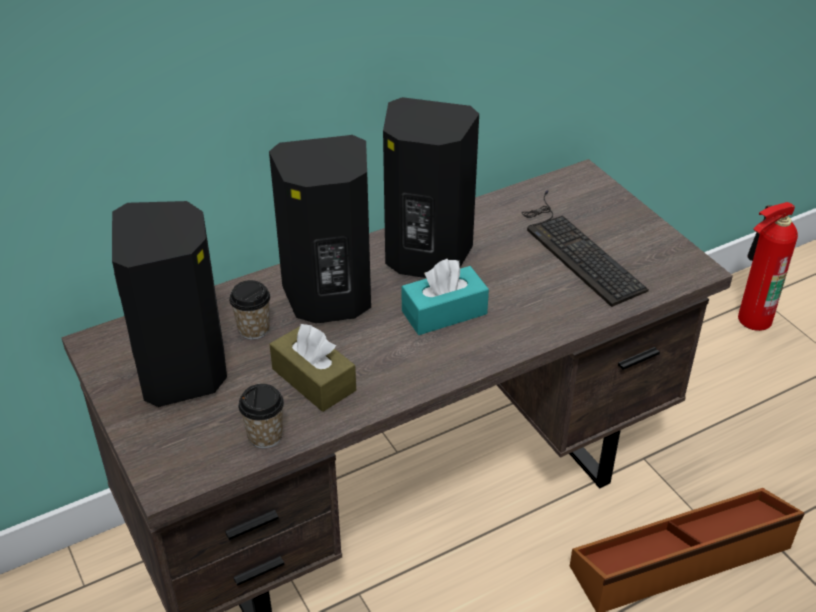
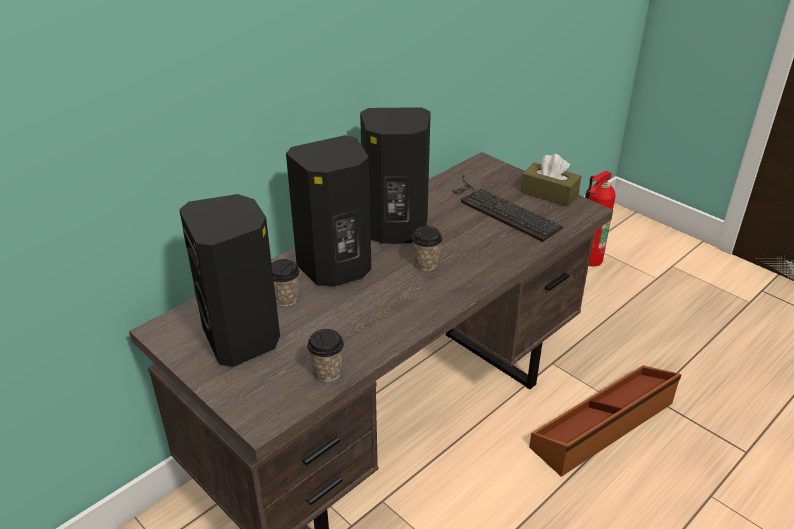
camera: 15 degrees left, 5 degrees down
(314, 380) = (348, 326): brown tissue box -> brown tissue box (549, 193)
(444, 312) = (426, 264): turquoise tissue box -> cup

